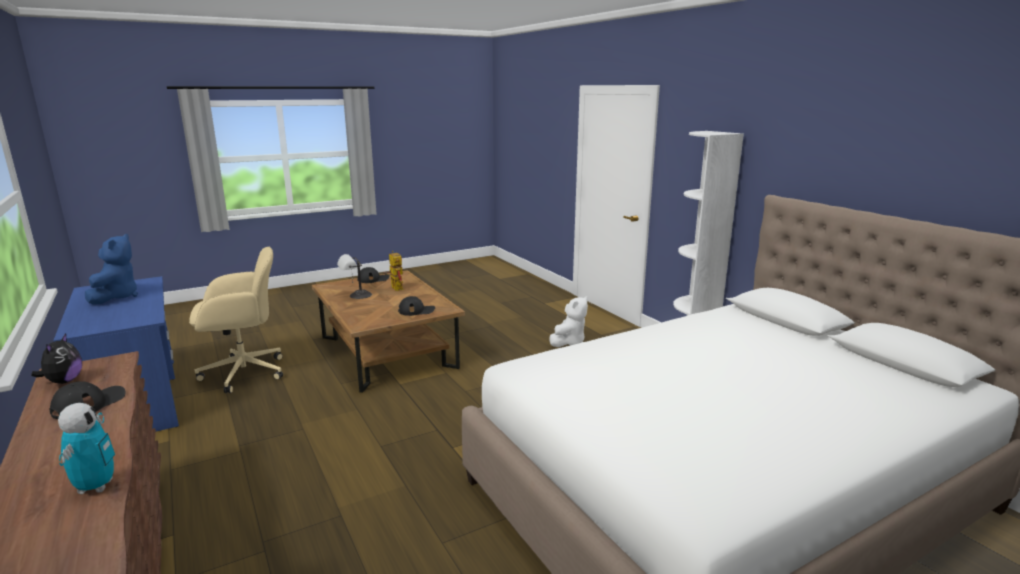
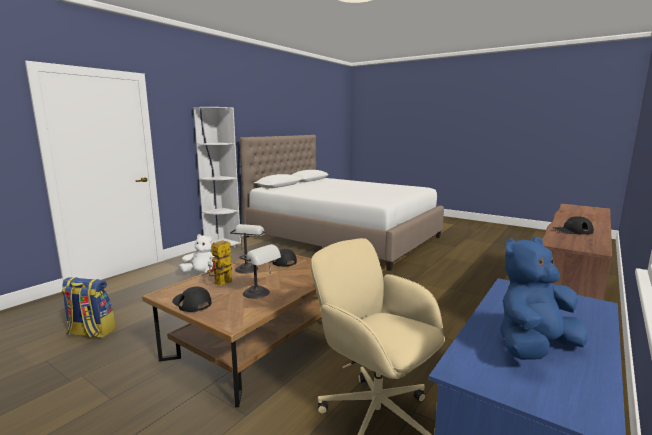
camera: 115 degrees left, 5 degrees down
(64, 381) = (590, 243): plush toy -> none
(96, 486) = (568, 213): toy robot -> none
(420, 298) = (248, 267): none -> table lamp
(476, 304) = (90, 332): none -> backpack

